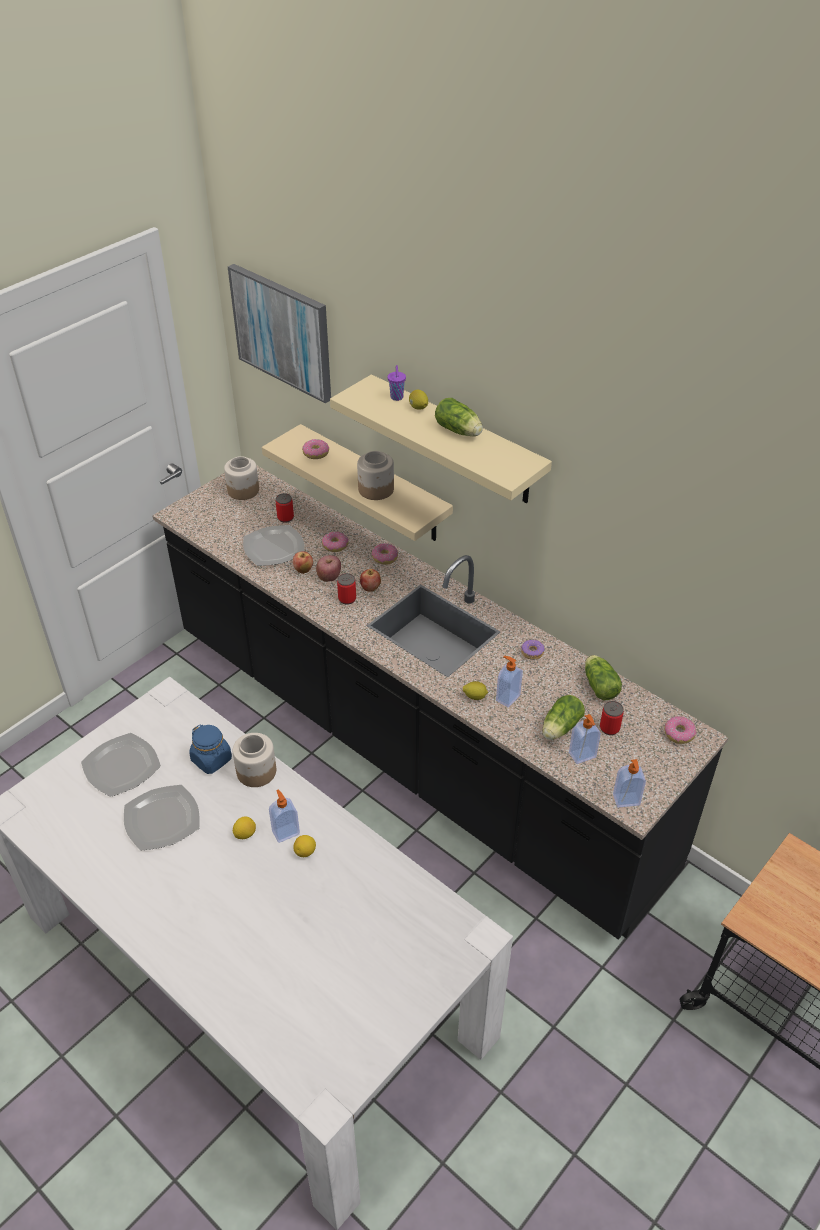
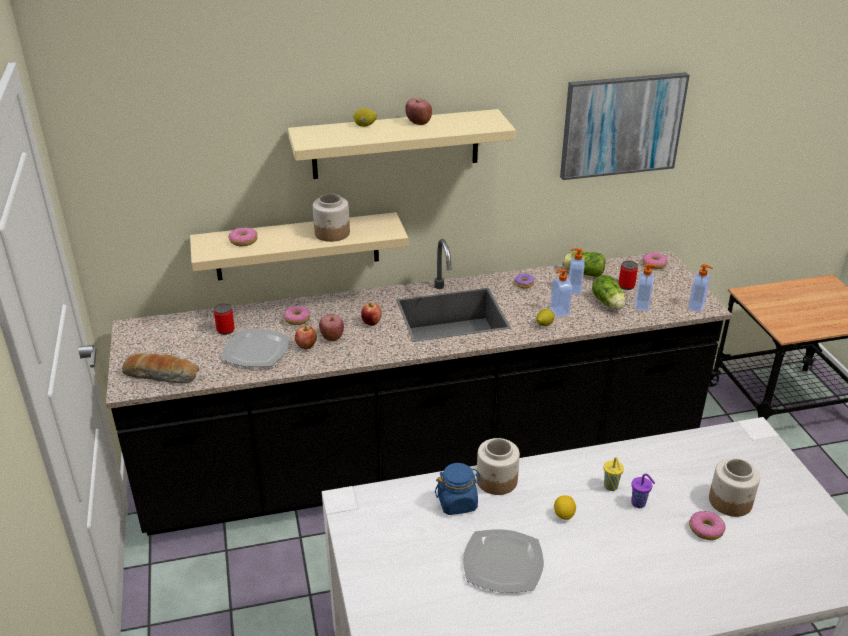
camera: 55 degrees left, 10 degrees down
(120, 766) = (409, 569): plate -> none
(203, 521) = (162, 375): none -> bread
(243, 490) = (154, 338): jar -> jar (730, 501)
(282, 332) = (157, 140): picture -> picture (621, 125)
(285, 832) = (580, 490): soap dispenser -> soap dispenser (573, 290)
(305, 852) = (611, 487): lemon -> yellow cup
(347, 599) = (370, 338): can -> none
(384, 557) = (344, 302): donut -> donut (705, 530)
(397, 398) = (338, 128): purple cup -> purple cup (639, 504)
(459, 431) = (418, 122): lettuce -> apple

